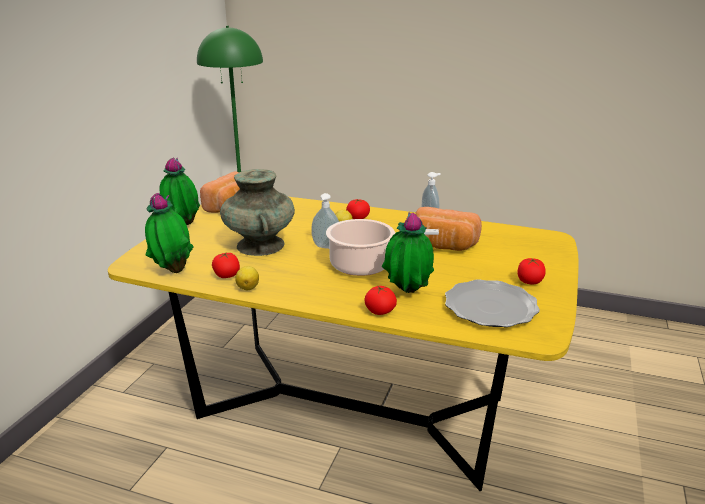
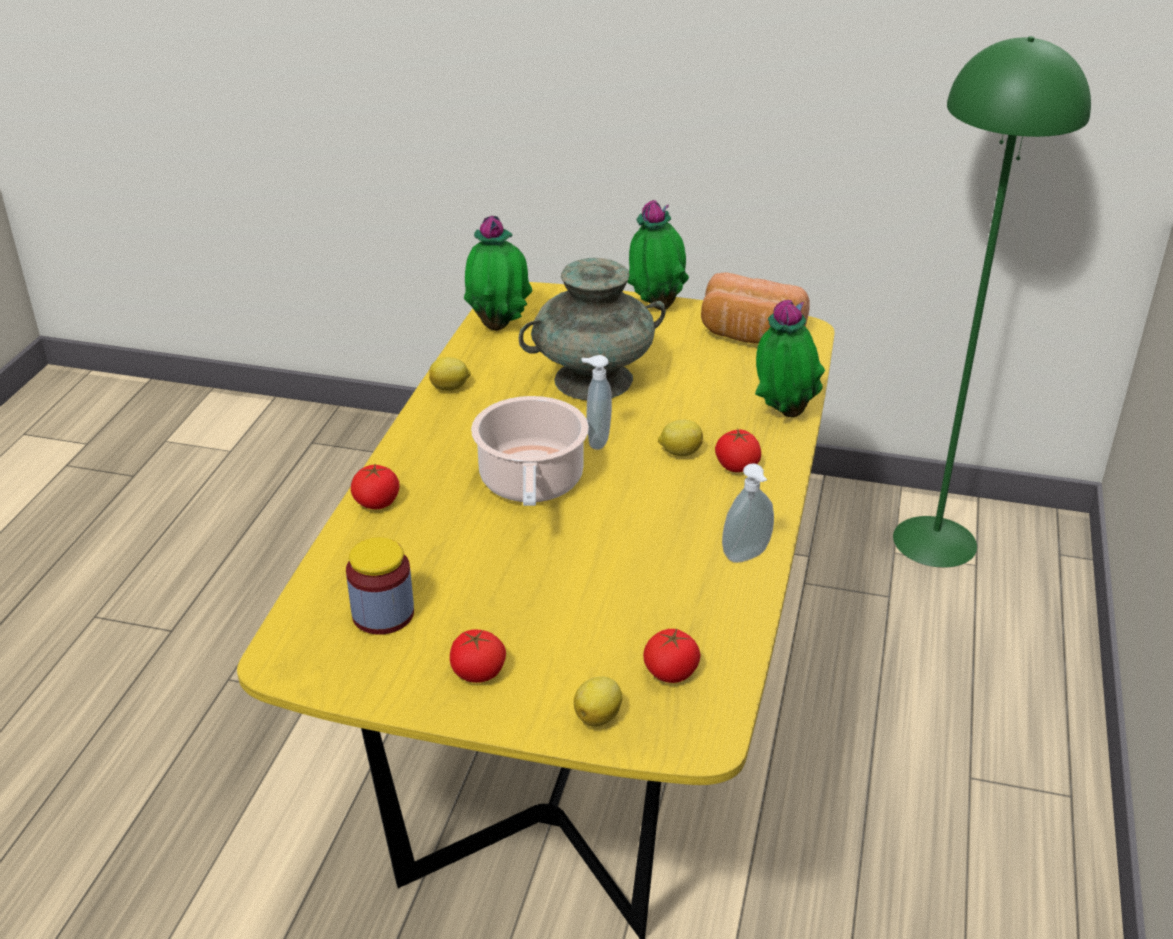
camera: 85 degrees right, 10 degrees up
(227, 276) = (486, 367): tomato -> tomato (670, 672)
(407, 294) = (429, 527): potted plant -> potted plant (782, 413)
(443, 246) = (624, 570): bread -> none
(490, 307) = (383, 614): plate -> jar
(549, 255) = (599, 716): none -> lemon

